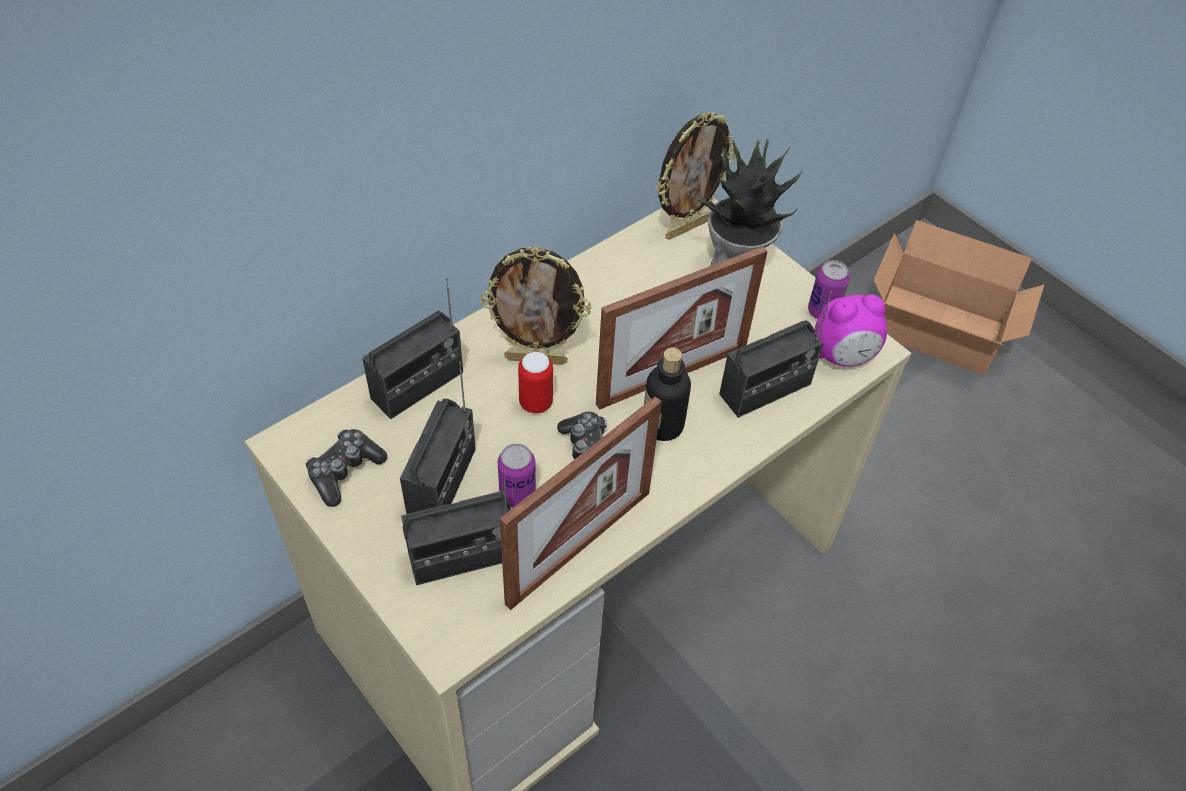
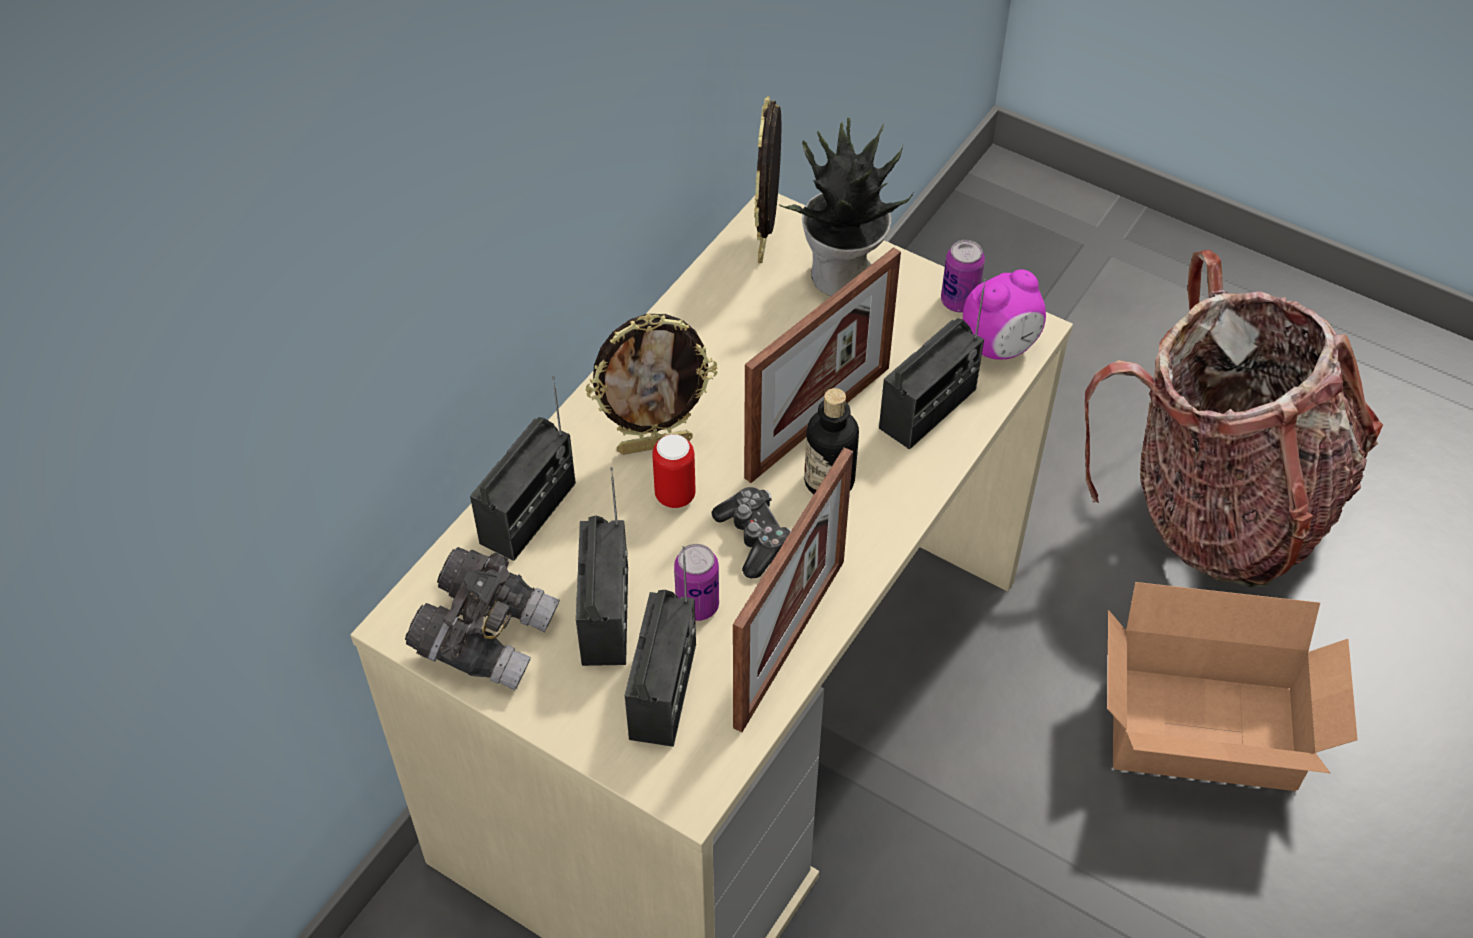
camera: 15 degrees left, 0 degrees up
(345, 471) = (487, 635): game controller -> grey binoculars
(462, 557) = (664, 691): radio -> radio turned 45 degrees counterclockwise
(686, 228) = (766, 242): picture frame -> picture frame turned 150 degrees clockwise
(938, 333) = (1056, 286): cardboard box -> cardboard box (1208, 735)
(1013, 537) = (1217, 508): none -> backpack

